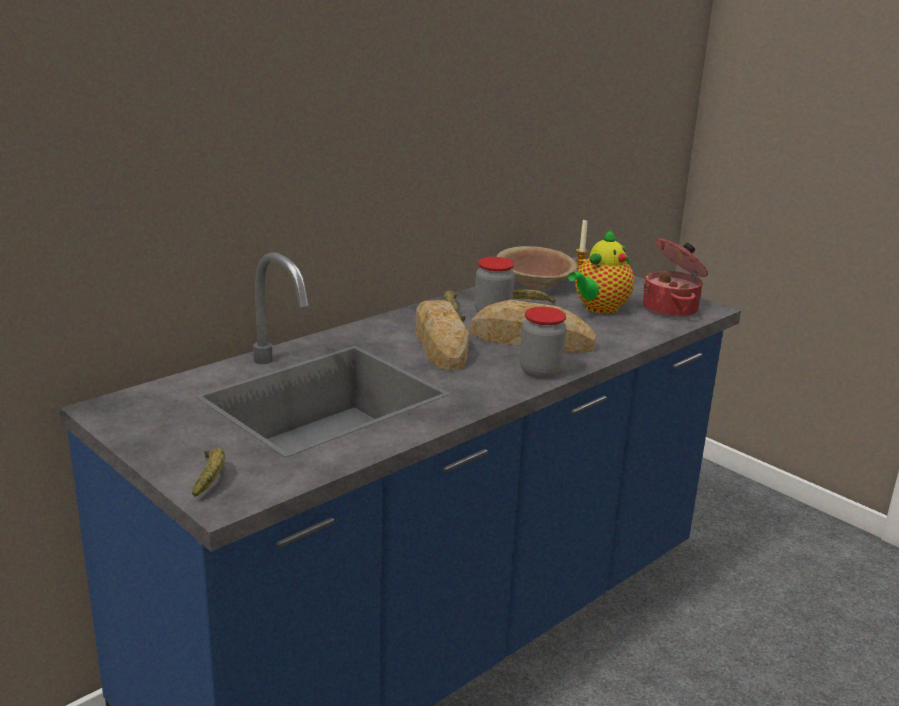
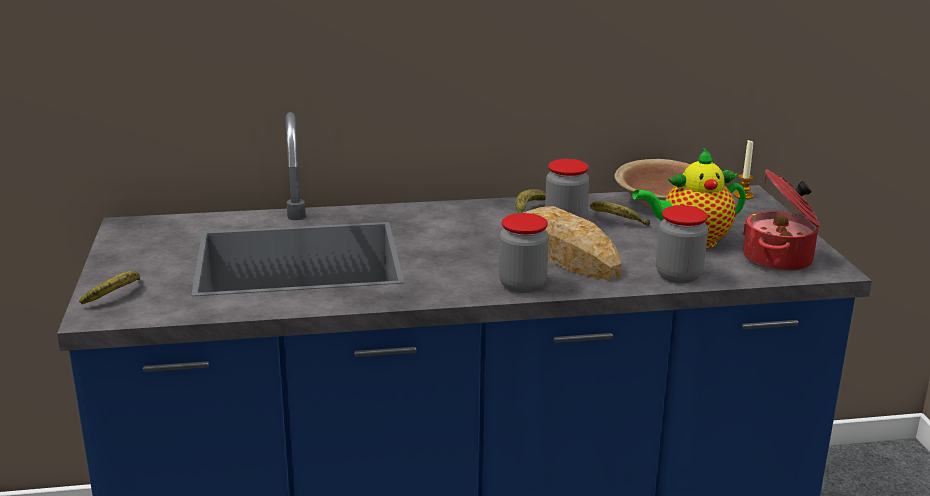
camera: 35 degrees right, 0 degrees up
(440, 343) = (468, 237): bread -> none
(630, 336) = (678, 275): none -> jar

